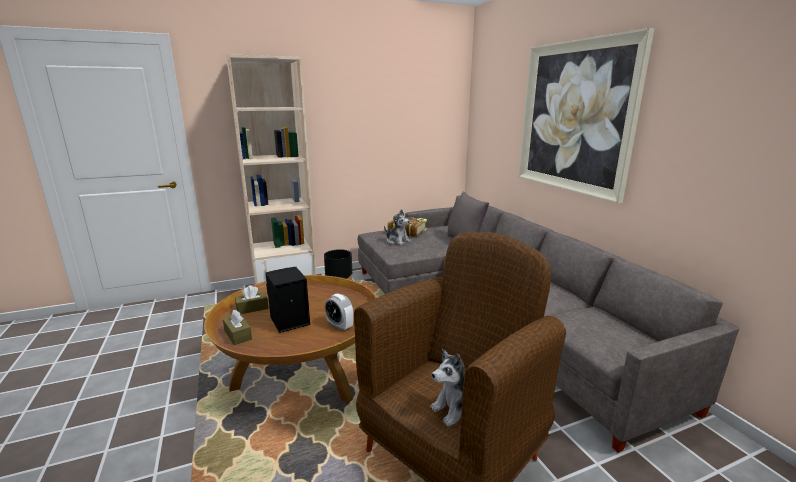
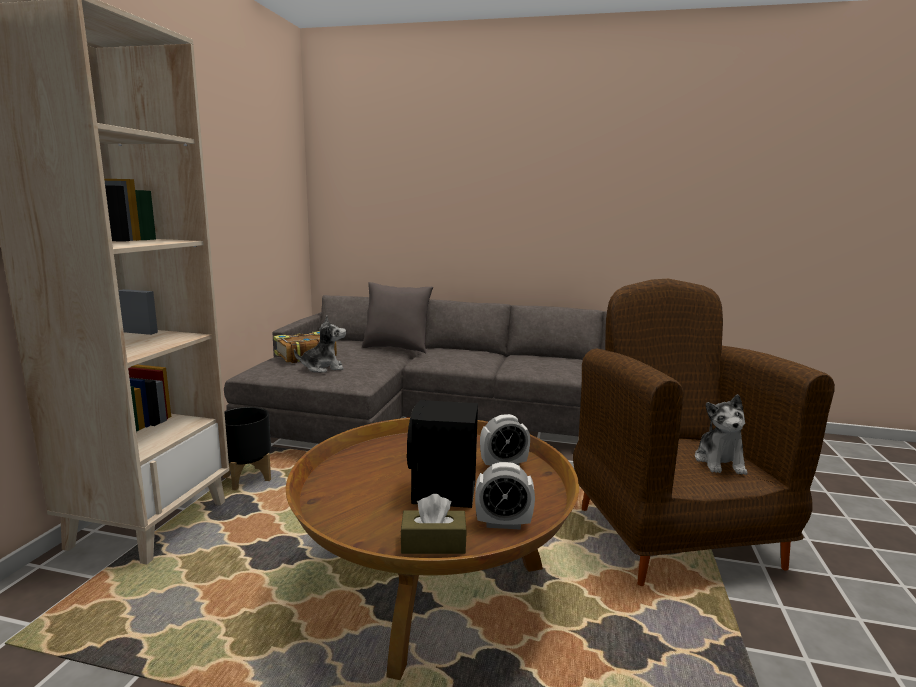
camera: 55 degrees left, 5 degrees down
(252, 308) = (352, 512): brown tissue box -> none
(270, 346) = (503, 523): none -> alarm clock
(575, 117) = (509, 179): picture -> none

